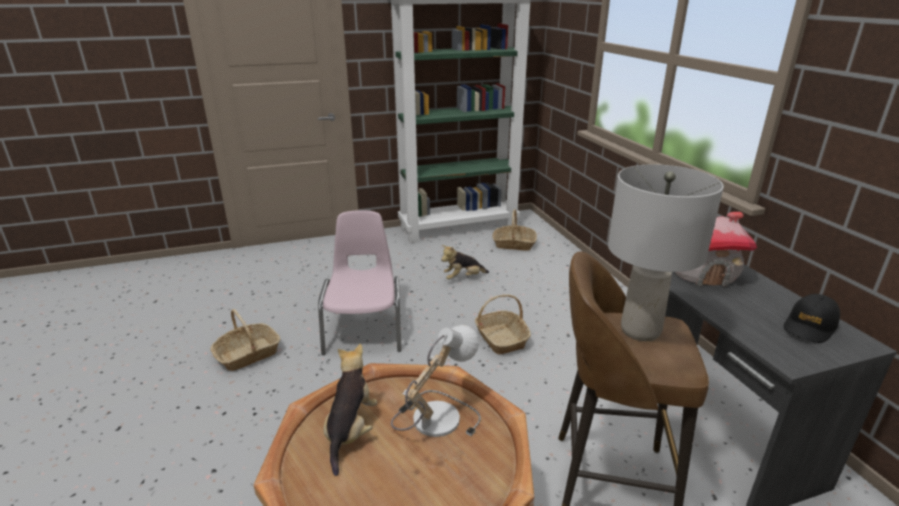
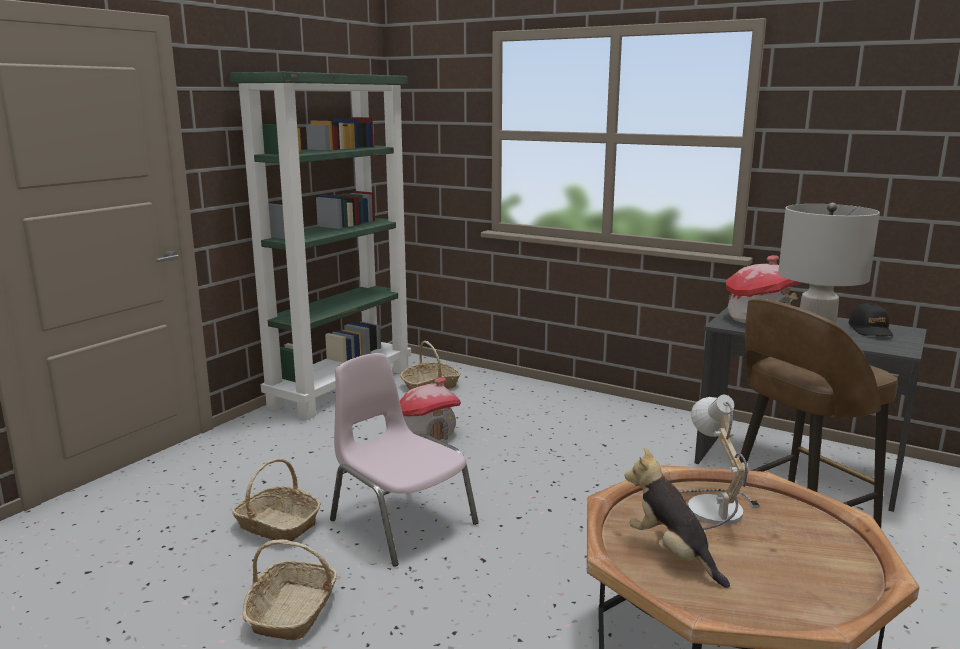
camera: 40 degrees left, 10 degrees down
(463, 278) = (428, 433): plush toy -> toy house
(501, 338) = (554, 471): basket -> basket (277, 525)

